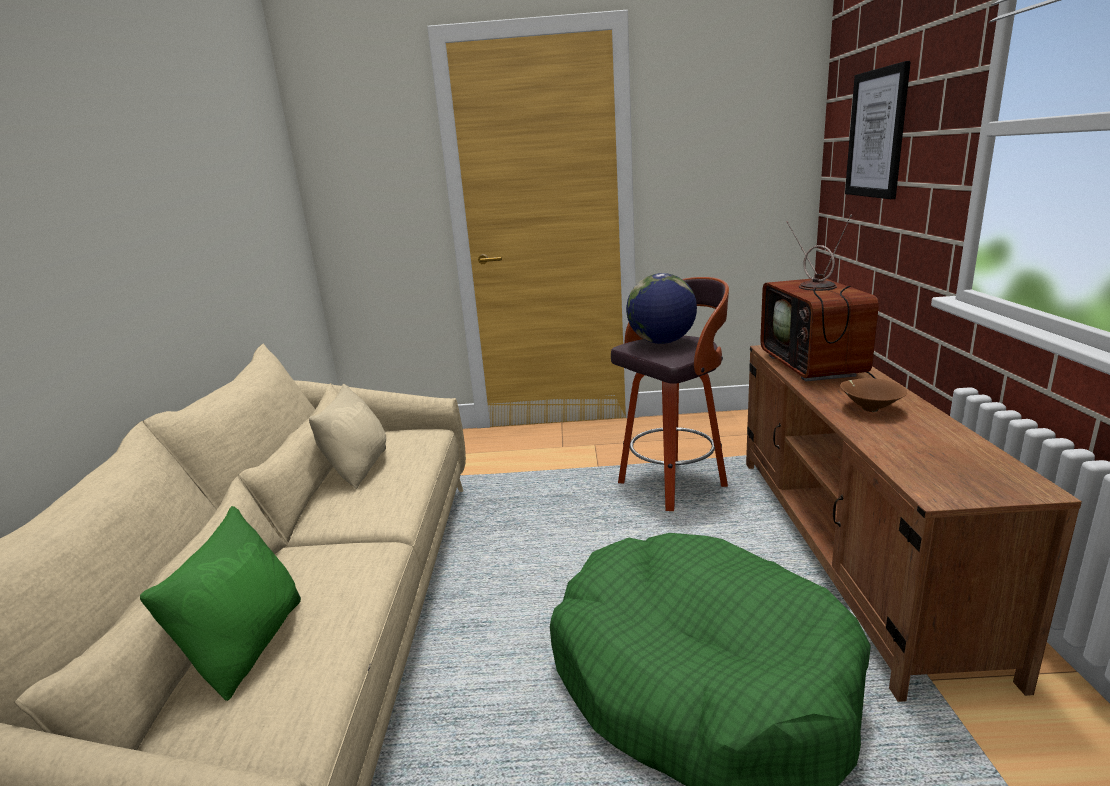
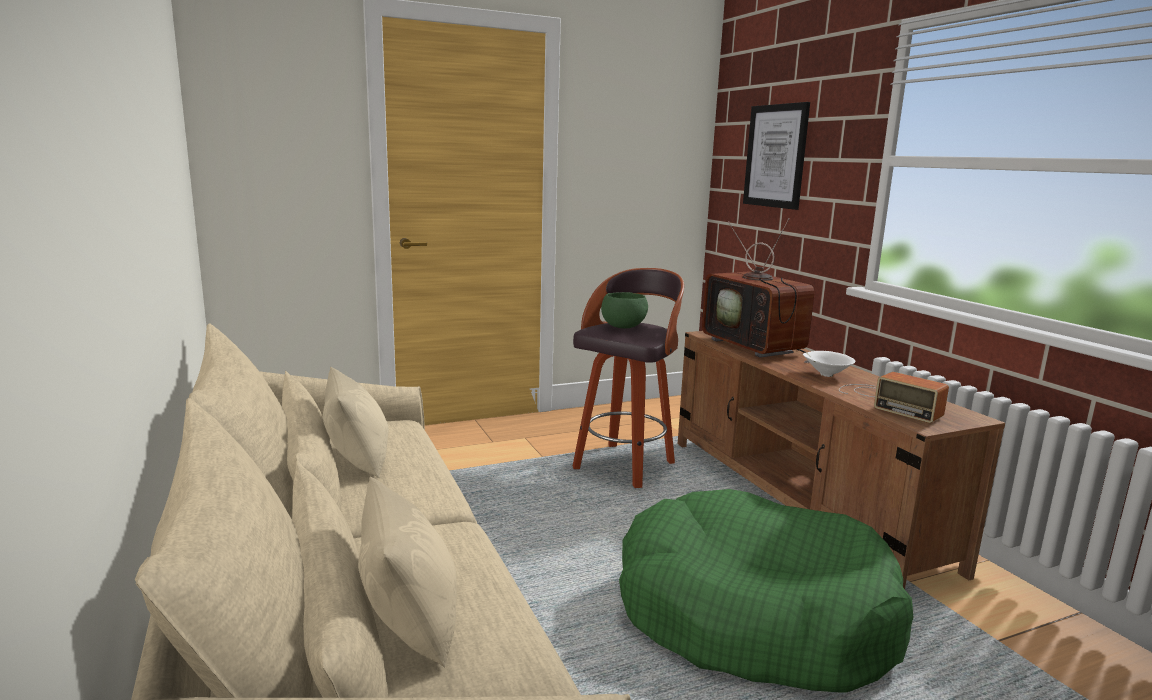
camera: 25 degrees left, 5 degrees down
(248, 645) = (411, 623): green pillow -> beige pillow
(661, 342) = (622, 327): globe -> green bowl
(869, 409) = (825, 375): brown bowl -> white bowl
(918, 453) = (886, 401): none -> radio

